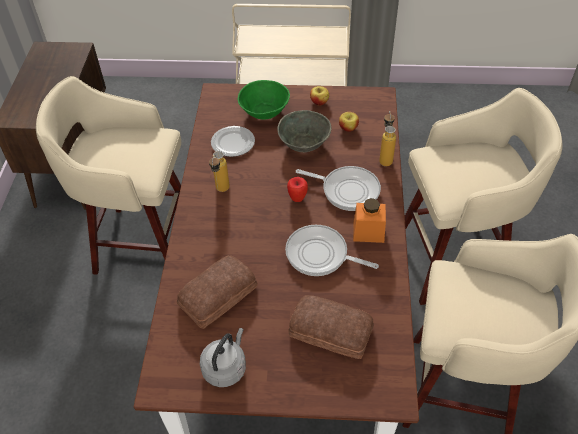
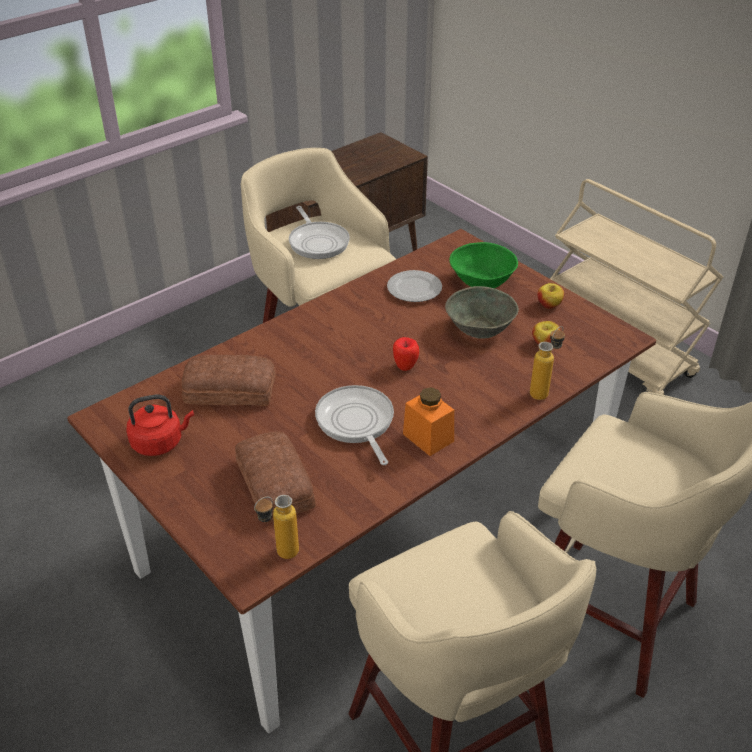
camera: 45 degrees right, 10 degrees down
(221, 191) = (347, 318): bottle -> bottle (279, 555)
(225, 367) = (160, 442): grey kettle -> red kettle
(347, 190) = (461, 391): frying pan -> frying pan (318, 242)

